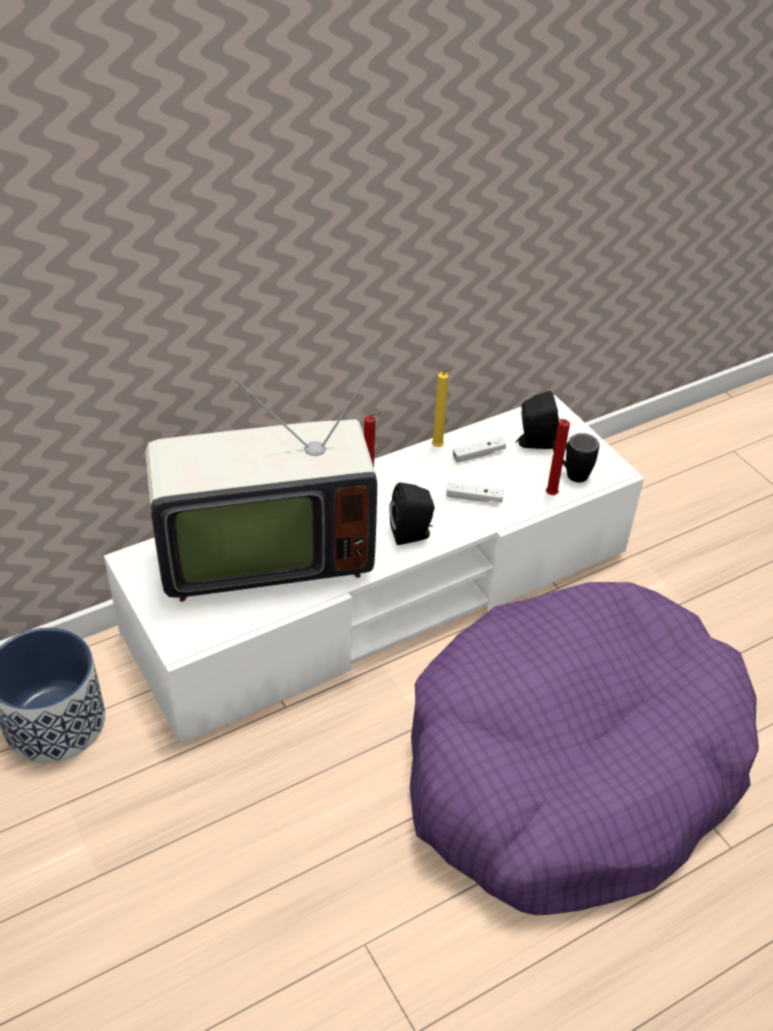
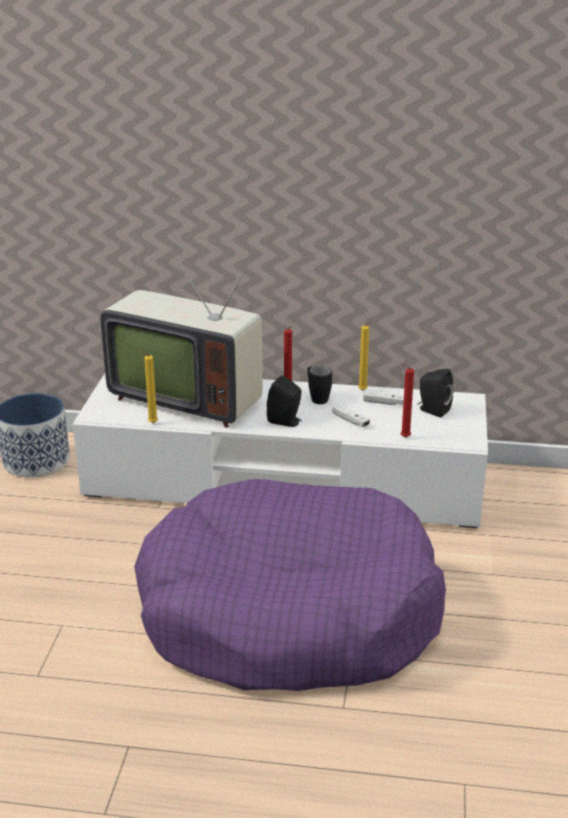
camera: 40 degrees right, 15 degrees down
(267, 618) = (151, 423): none -> yellow candle
(570, 473) = (435, 433): black mug -> black mug (316, 398)

